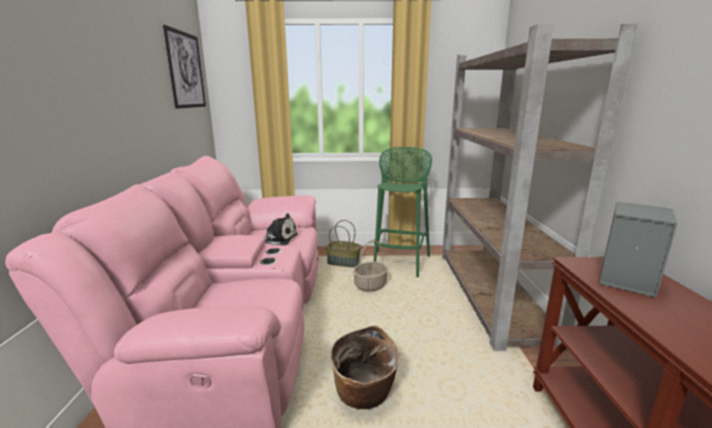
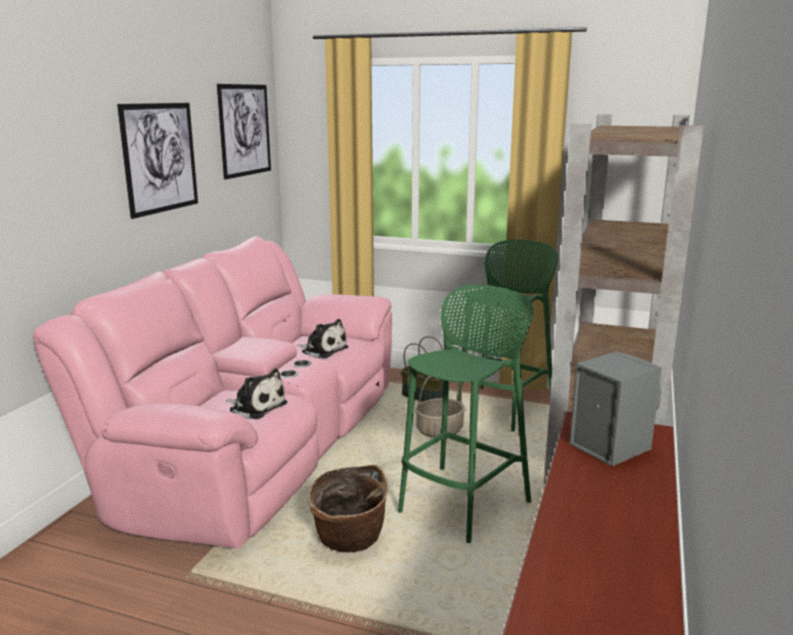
camera: 20 degrees right, 0 degrees up
(123, 80) = (160, 158): none -> picture
(255, 294) = (256, 407): none -> plush toy
(425, 339) = (462, 503): none -> green stool

